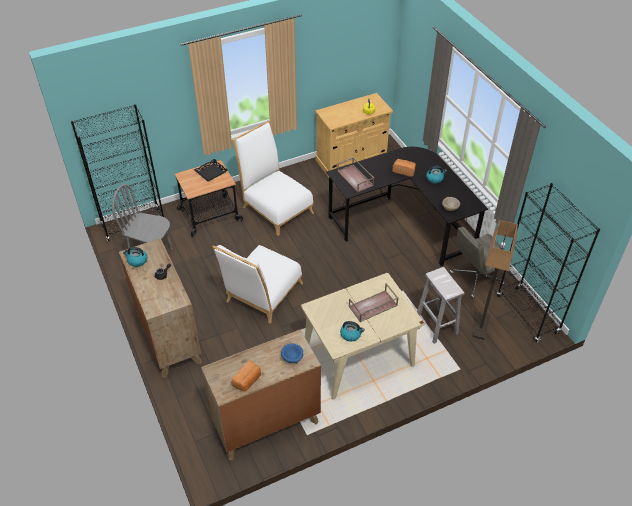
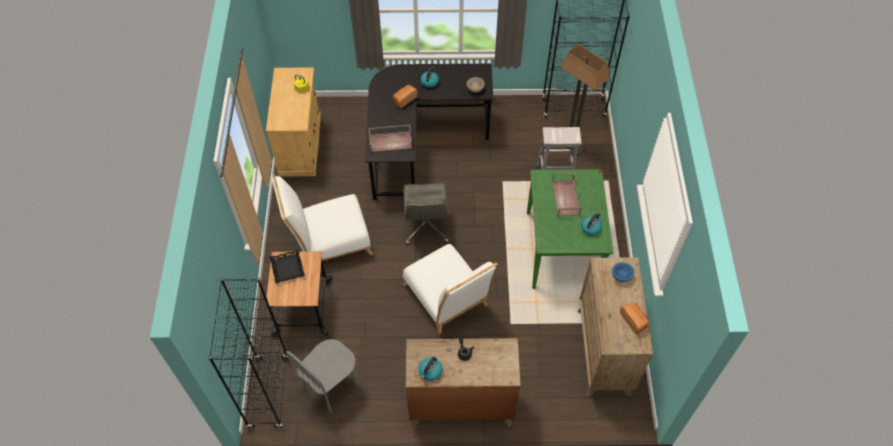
camera: 65 degrees left, 10 degrees up
(359, 356) = (561, 248): beige dining table -> green dining table
(475, 279) = (517, 122): grey office chair -> grey office chair (426, 226)

